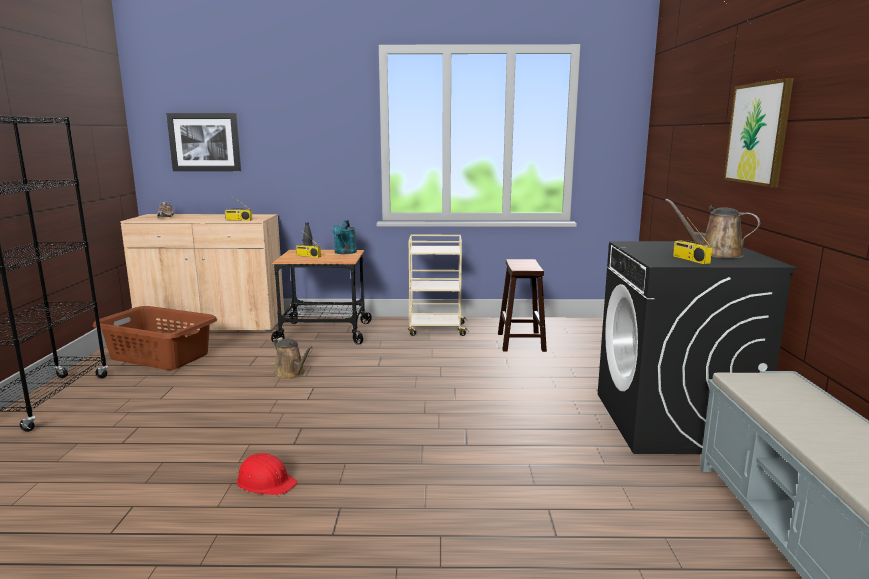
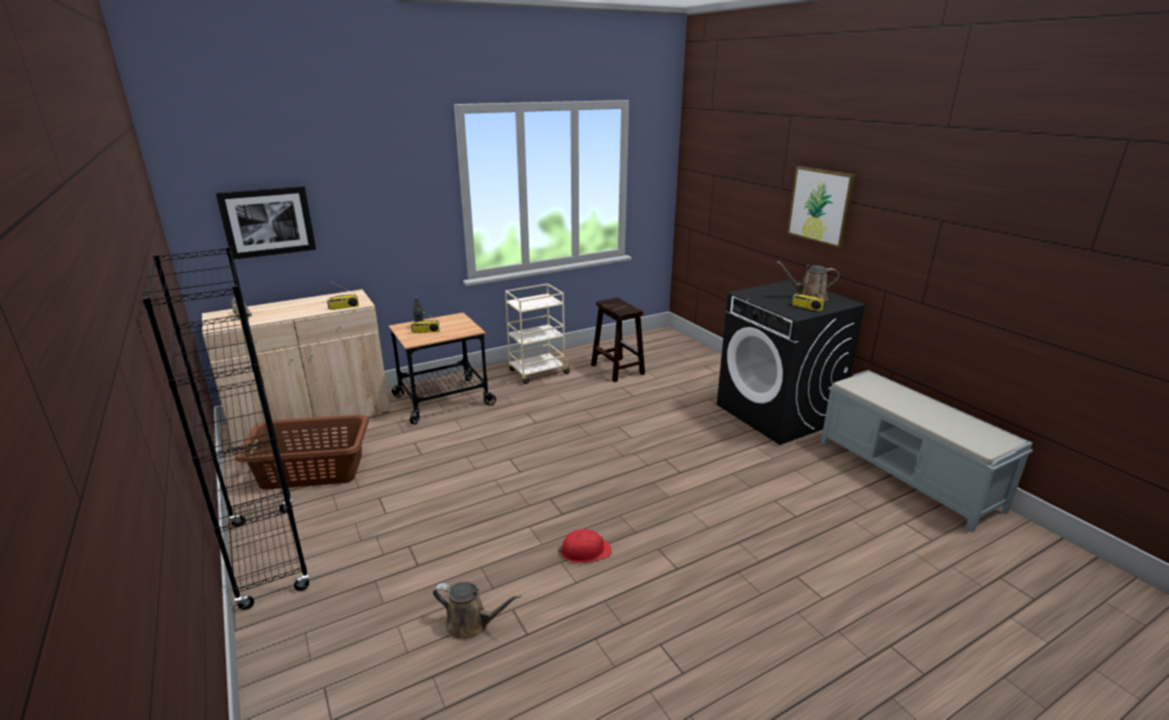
camera: 30 degrees left, 10 degrees up
(291, 373) = (472, 451): brown watering can -> brown watering can (471, 624)
(344, 253) = (453, 320): turquoise watering can -> none

